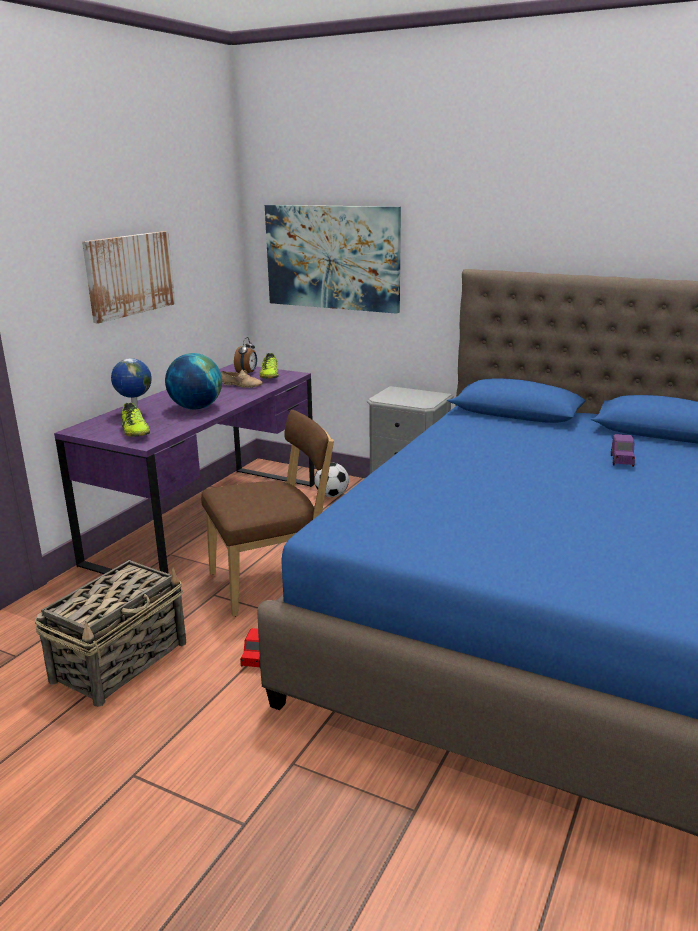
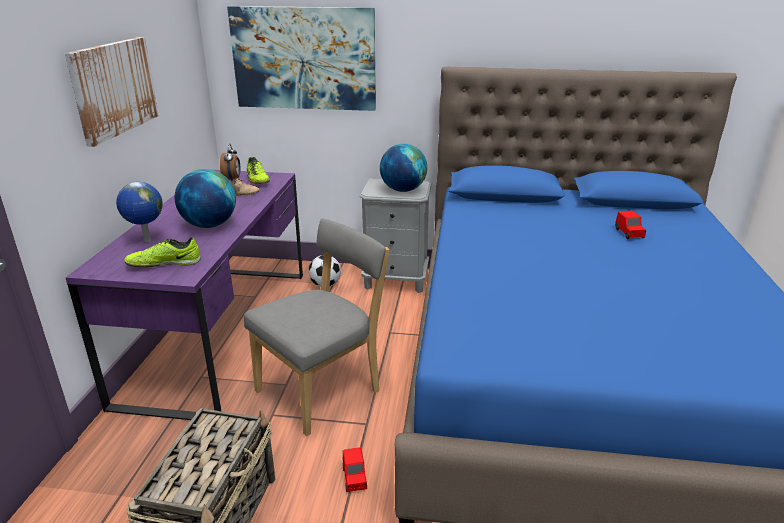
camera: 20 degrees left, 5 degrees up
(135, 432) = (164, 264): shoe -> shoe turned 120 degrees clockwise
(272, 583) = (323, 389): brown chair -> grey chair
(414, 399) = (403, 190): none -> globe
(621, 461) = (629, 233): purple toy car -> red toy car

